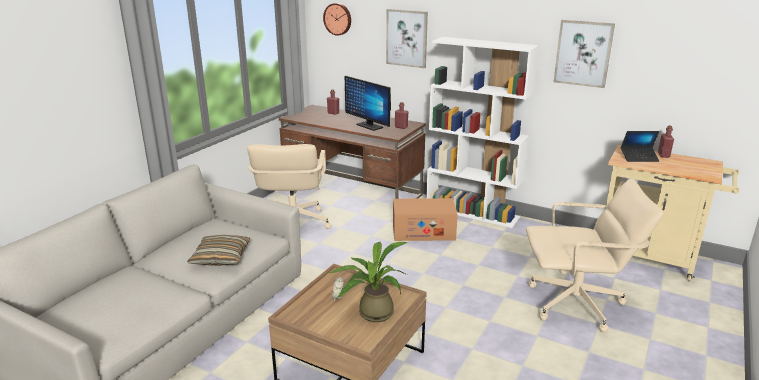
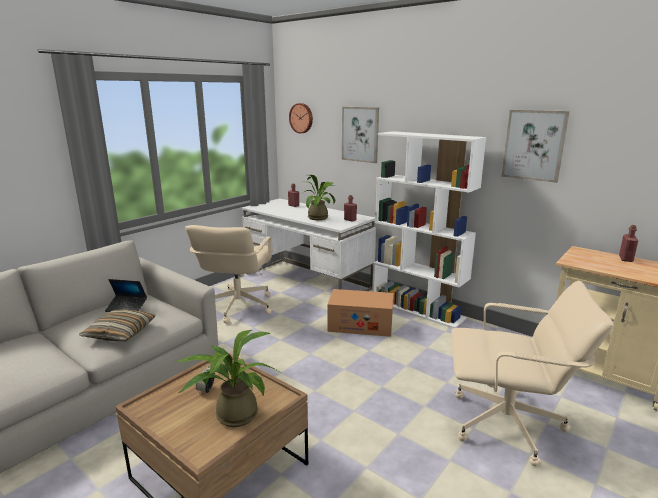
camera: 10 degrees right, 5 degrees down
(353, 192) = (307, 281): brown desk -> white desk
(369, 126) = (320, 217): monitor -> potted plant
(639, 158) = (594, 260): laptop -> laptop (127, 308)

